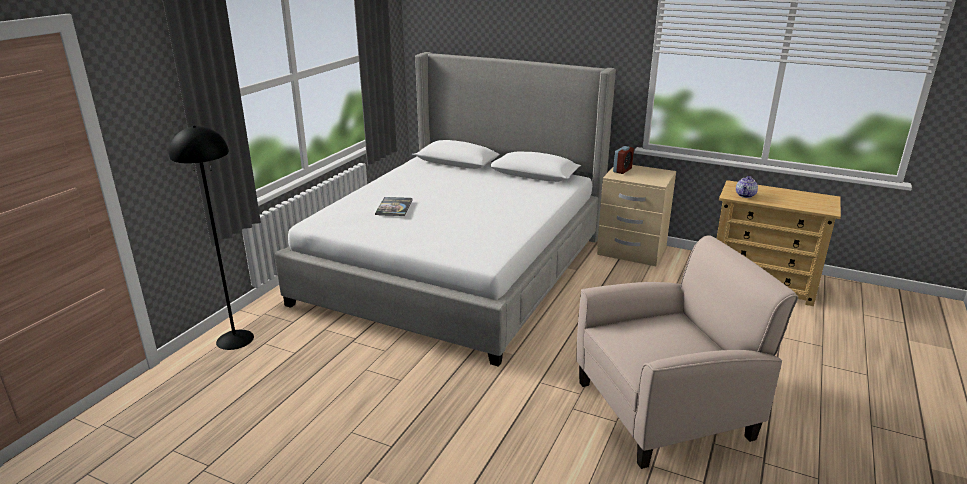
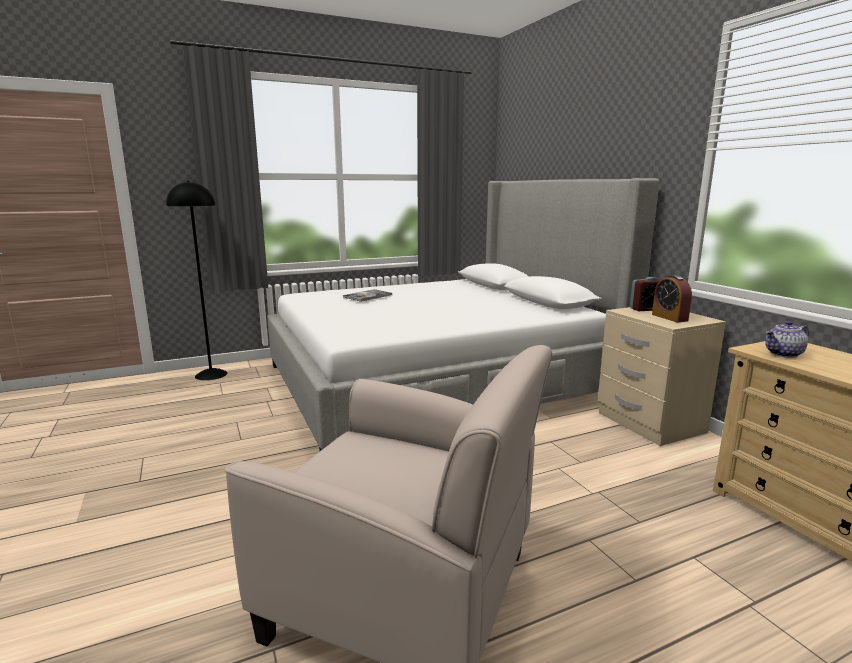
camera: 40 degrees right, 10 degrees down
(647, 176) = (669, 317): none -> alarm clock

